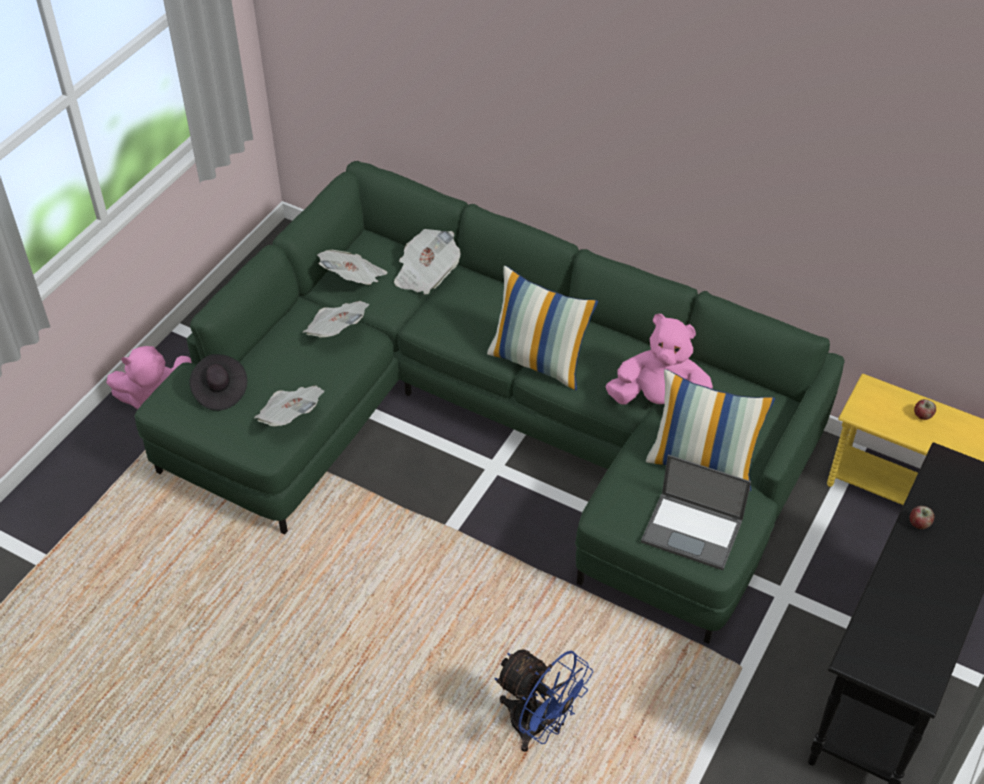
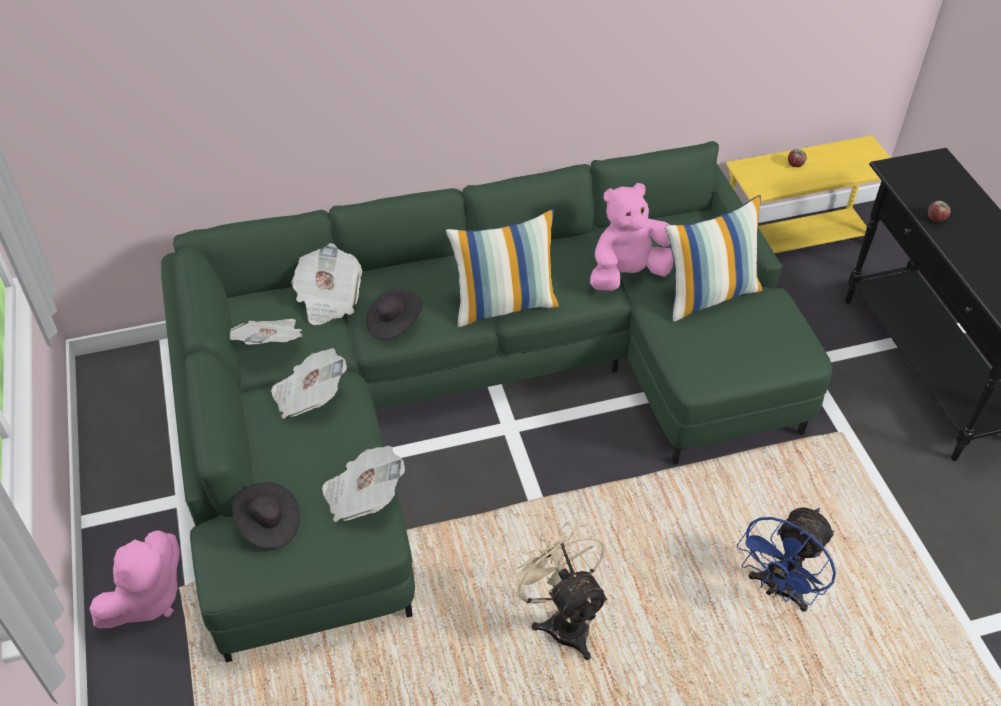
camera: 45 degrees left, 0 degrees up
(371, 616) = (563, 619): none -> beige fan
(447, 321) = (393, 324): none -> black hat
(538, 726) = (779, 590): blue fan -> blue fan turned 135 degrees clockwise
(693, 531) = (765, 345): laptop -> none

